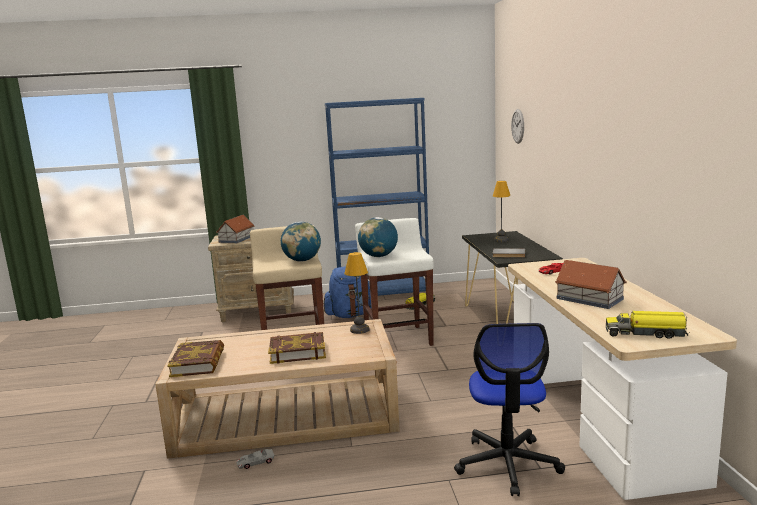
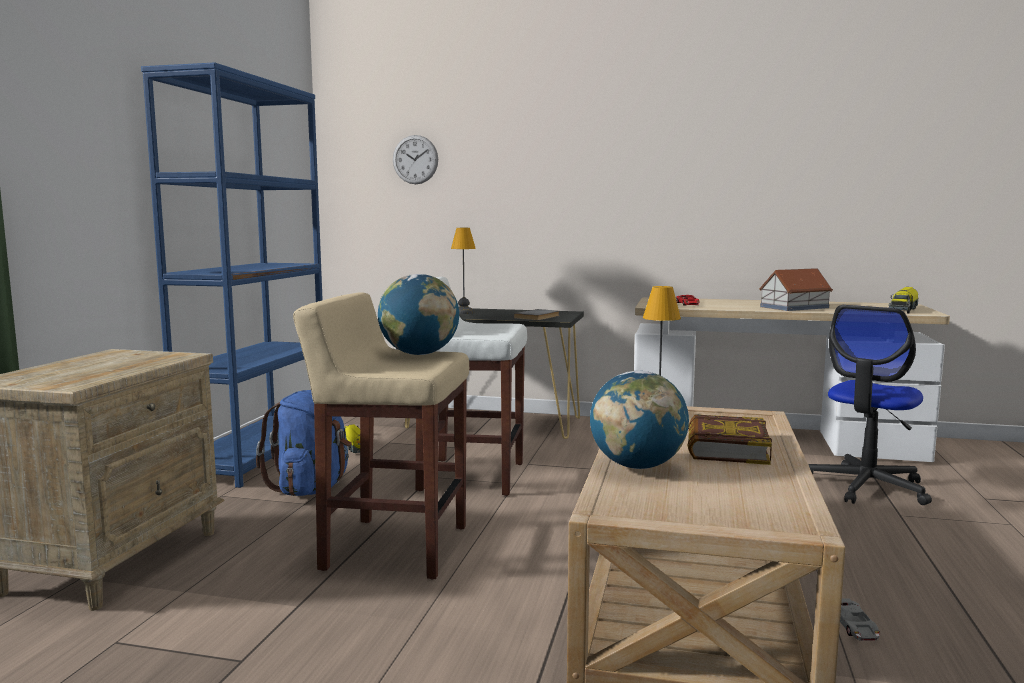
camera: 70 degrees left, 5 degrees down
(198, 363) = (746, 507): book -> none
(236, 239) = (76, 373): toy house -> none
(378, 256) = (478, 332): globe -> globe (637, 466)
(507, 464) = (866, 487): office chair -> office chair turned 105 degrees clockwise

